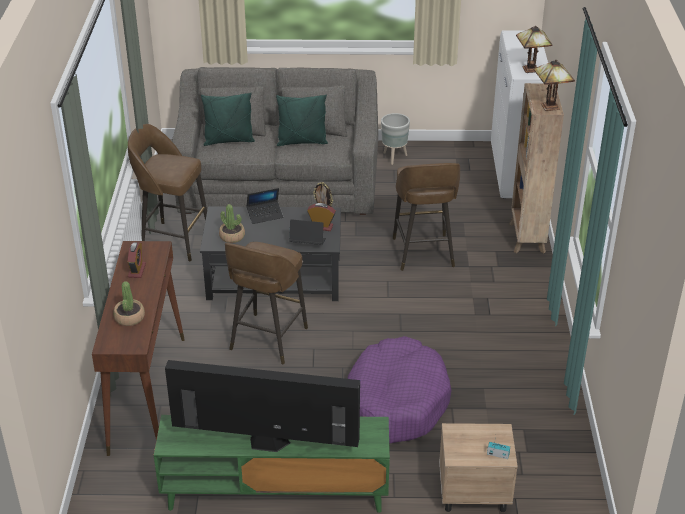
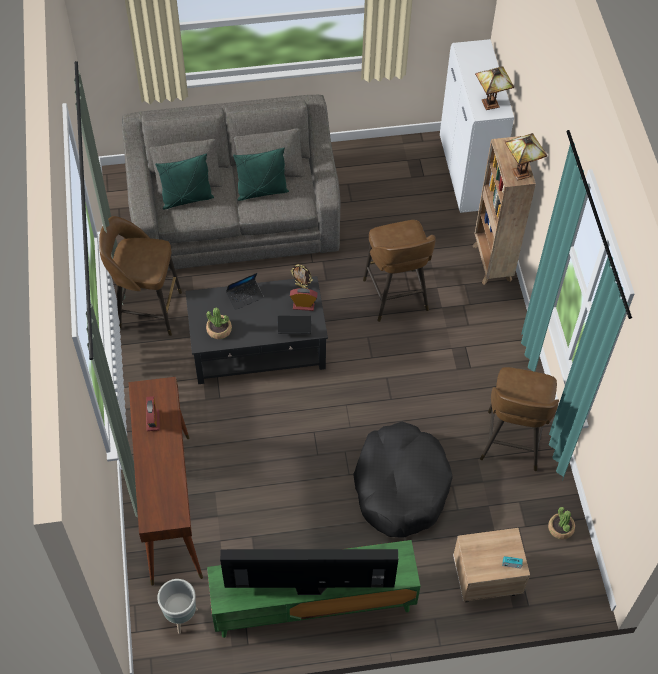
camera: 10 degrees left, 20 degrees up
(129, 317) = (162, 483): potted plant -> potted plant (560, 528)
(267, 340) = (268, 427): brown stool -> brown stool (511, 443)
(394, 158) = (345, 166): grey planter -> grey planter (182, 617)
(395, 402) = (400, 486): purple dog bed -> black dog bed

